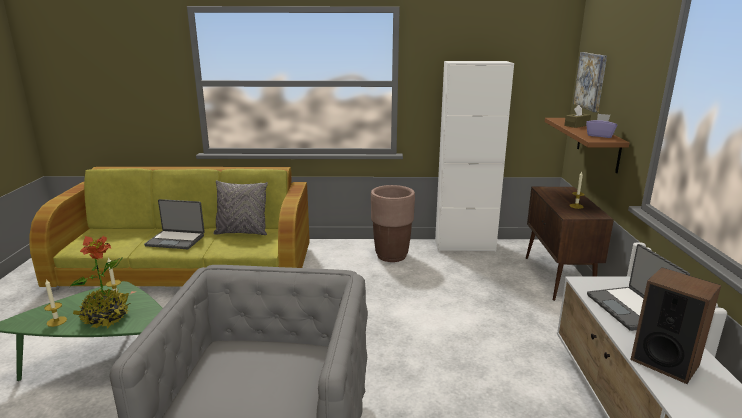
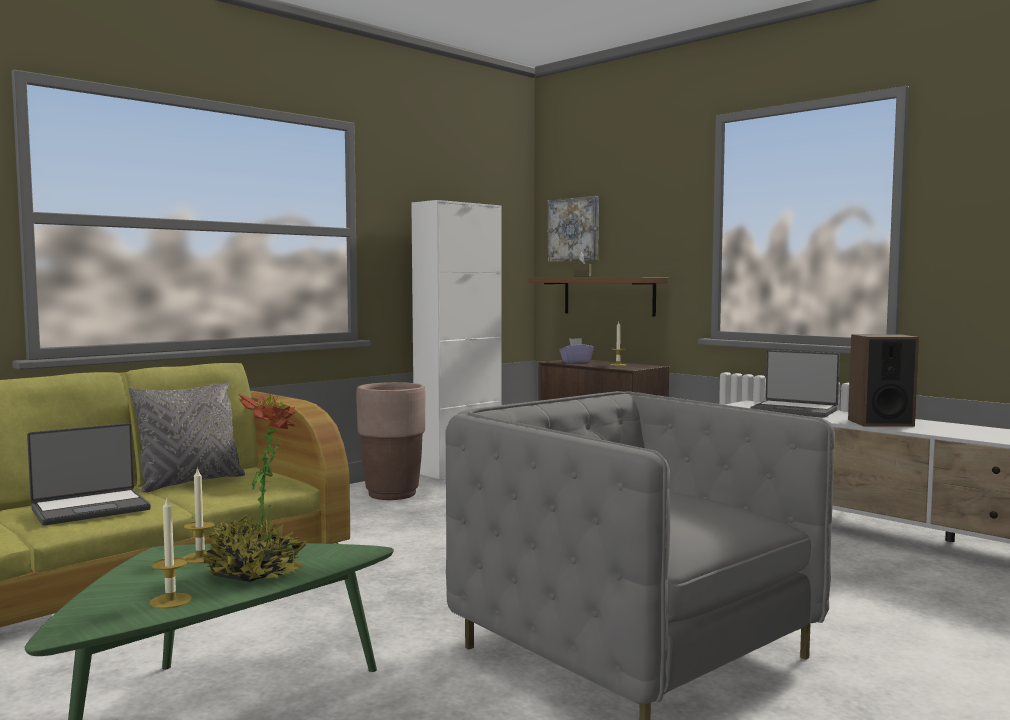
camera: 45 degrees left, 15 degrees down
(600, 135) = (631, 276): purple tissue box -> purple tissue box (576, 362)

